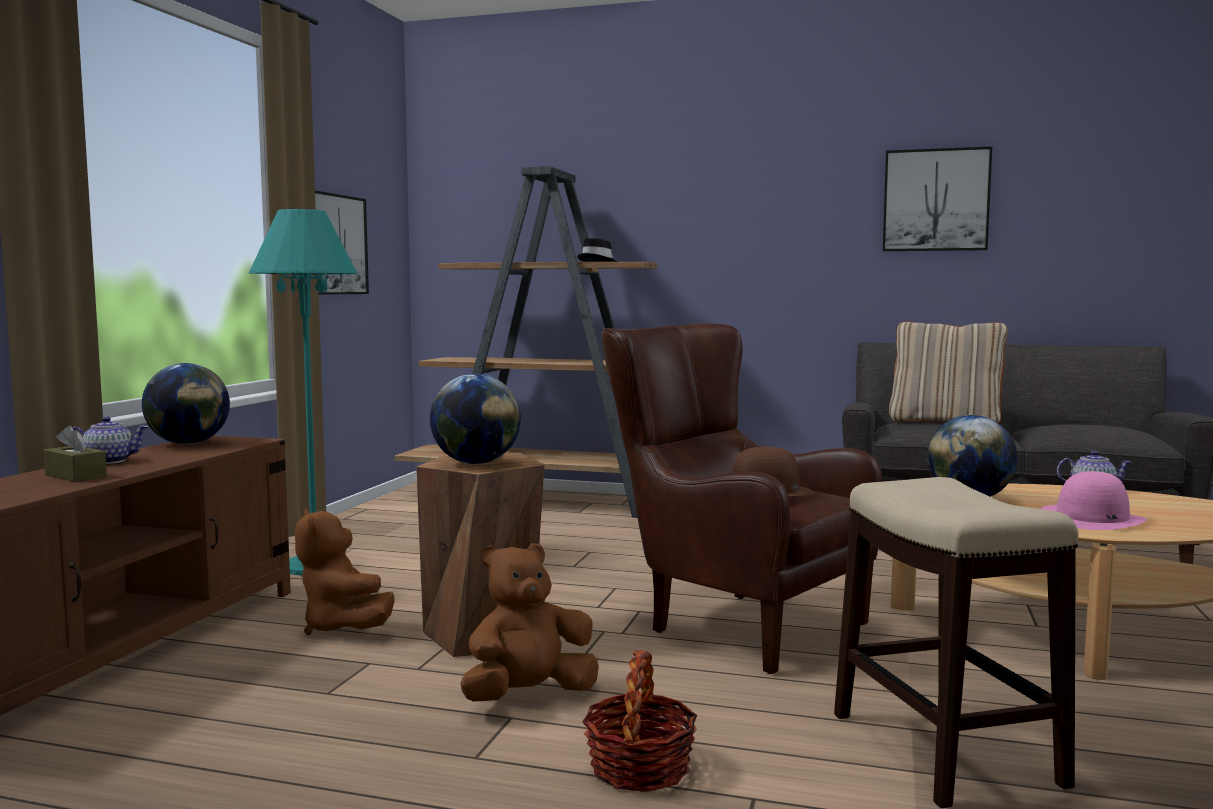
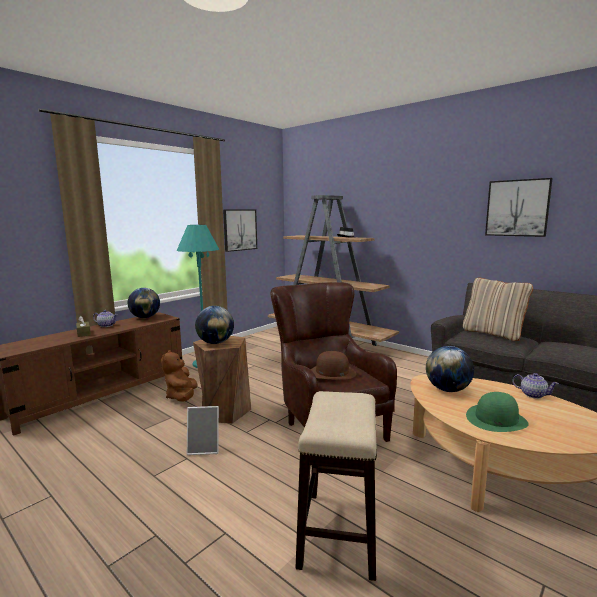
camera: 25 degrees right, 5 degrees up
(528, 696) = (204, 448): brown plush toy -> picture frame
(639, 768) = (201, 500): basket -> none
(1092, 519) = (496, 419): pink hat -> green hat

